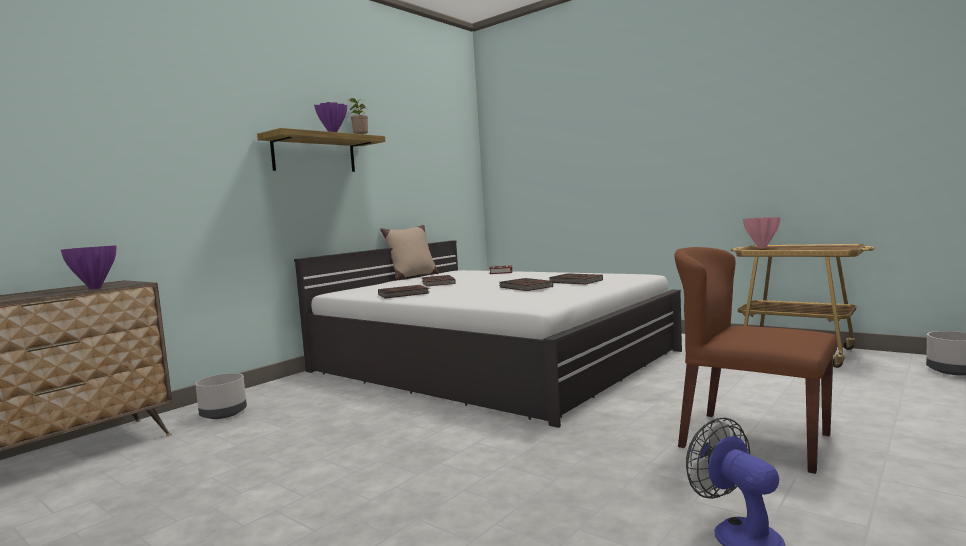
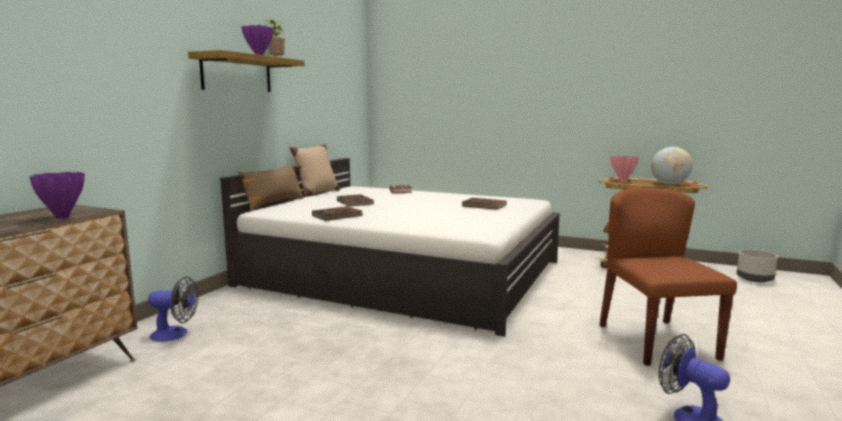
camera: 15 degrees left, 5 degrees up
(223, 414) = (175, 334): grey planter -> fan
(356, 286) = (273, 204): none -> brown pillow
(525, 287) = (449, 211): brown book -> none
(753, 440) = (656, 341): brown chair -> brown chair turned 60 degrees clockwise
(821, 248) = (669, 184): none -> globe

